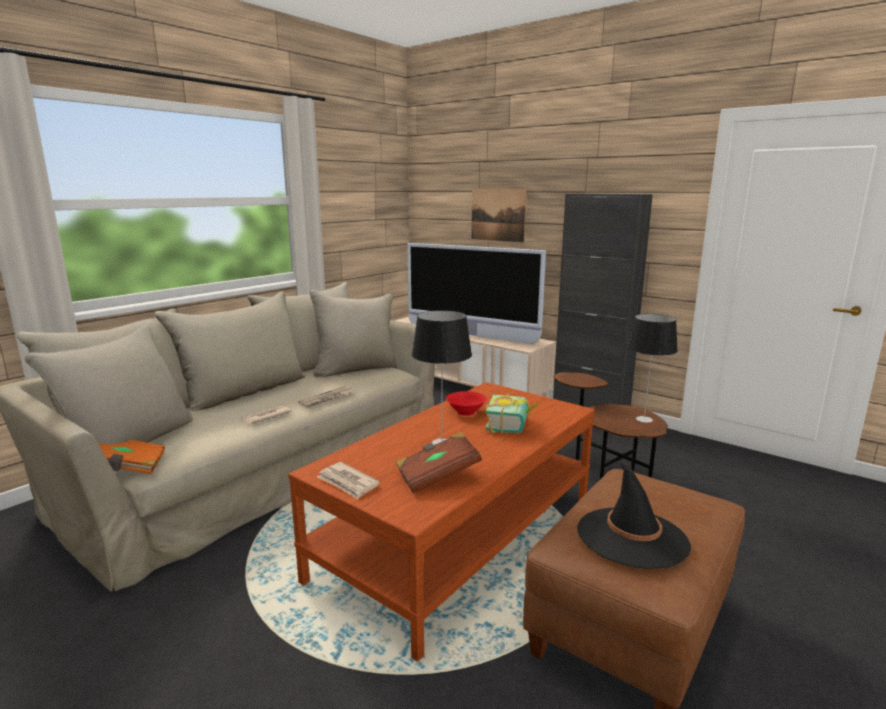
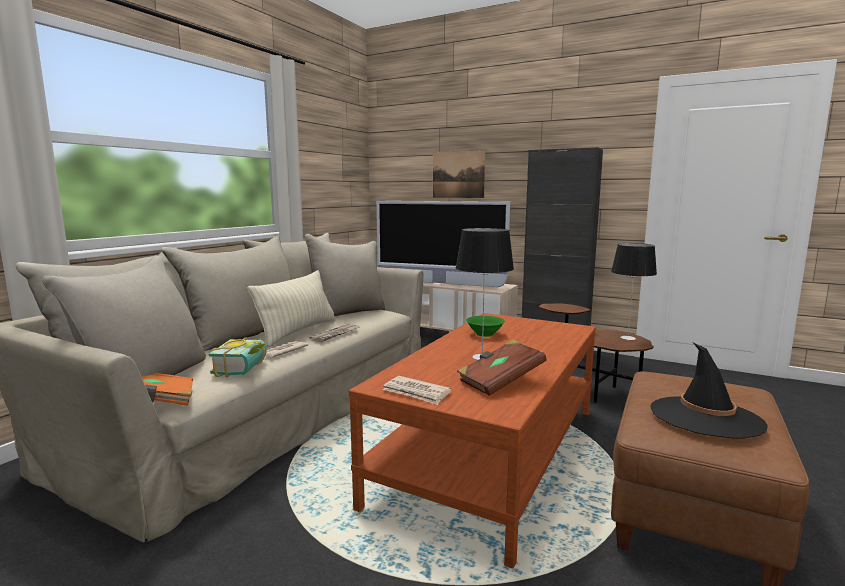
camera: 10 degrees left, 5 degrees down
(293, 393) = (298, 332): none -> beige pillow
(465, 412) = (484, 334): red bowl -> green bowl
(513, 426) = (536, 341): book -> book (245, 369)

